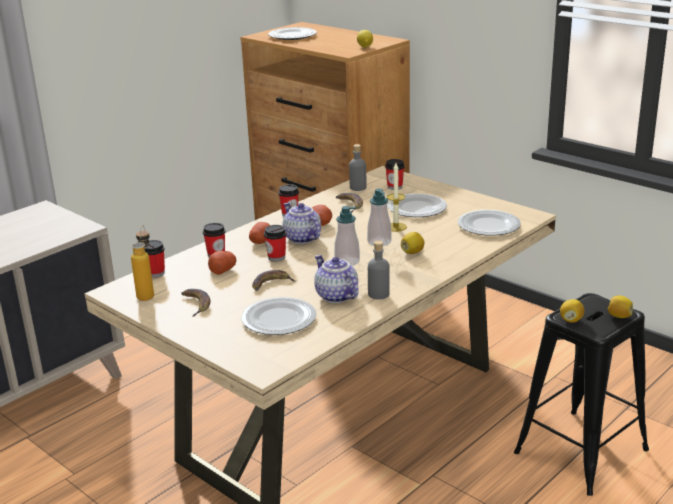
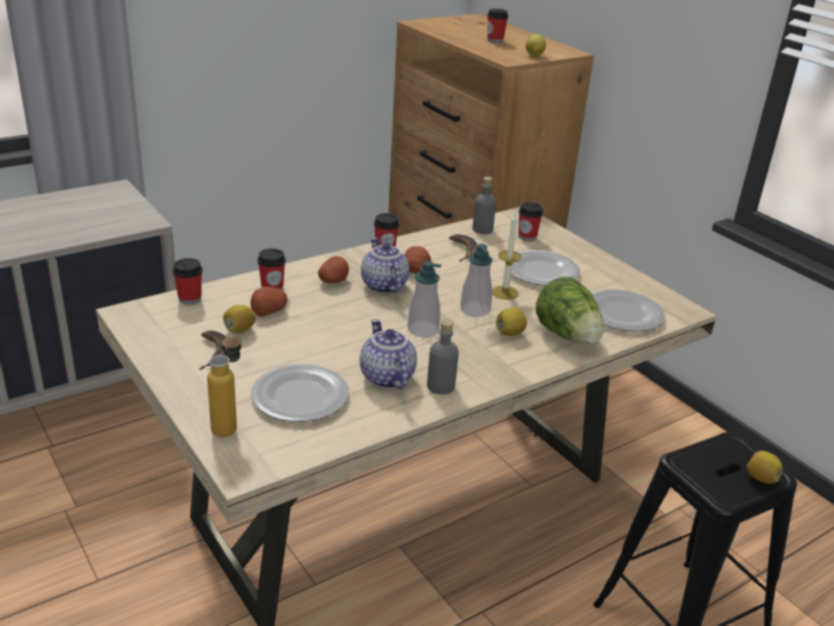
camera: 10 degrees right, 5 degrees up
(147, 293) = (165, 325): bottle -> bottle (229, 424)
(271, 284) = (316, 342): banana -> none
(276, 257) = (341, 306): cup -> cup (495, 40)
(292, 36) = (456, 29): plate -> none
(455, 246) = (568, 336): none -> lettuce
(571, 320) = (693, 469): lemon -> lemon (239, 330)

